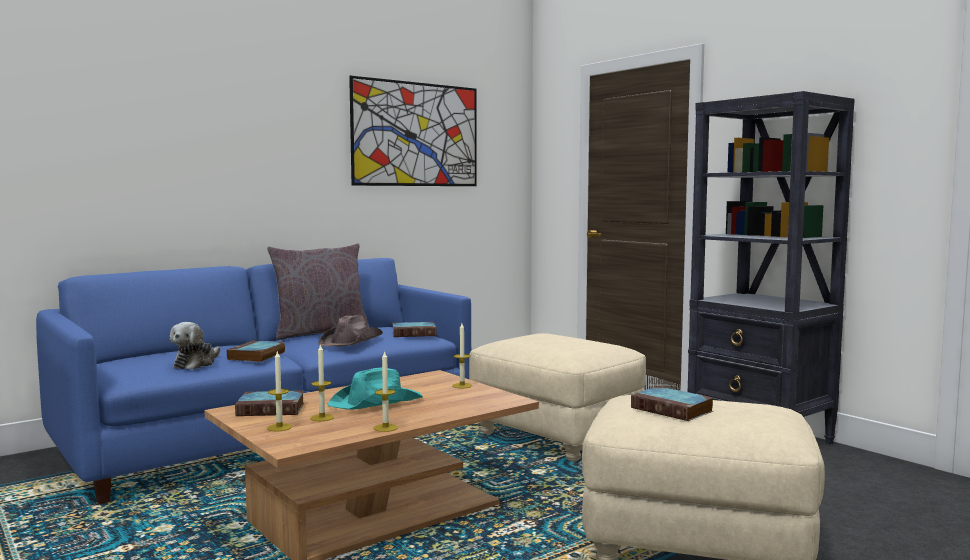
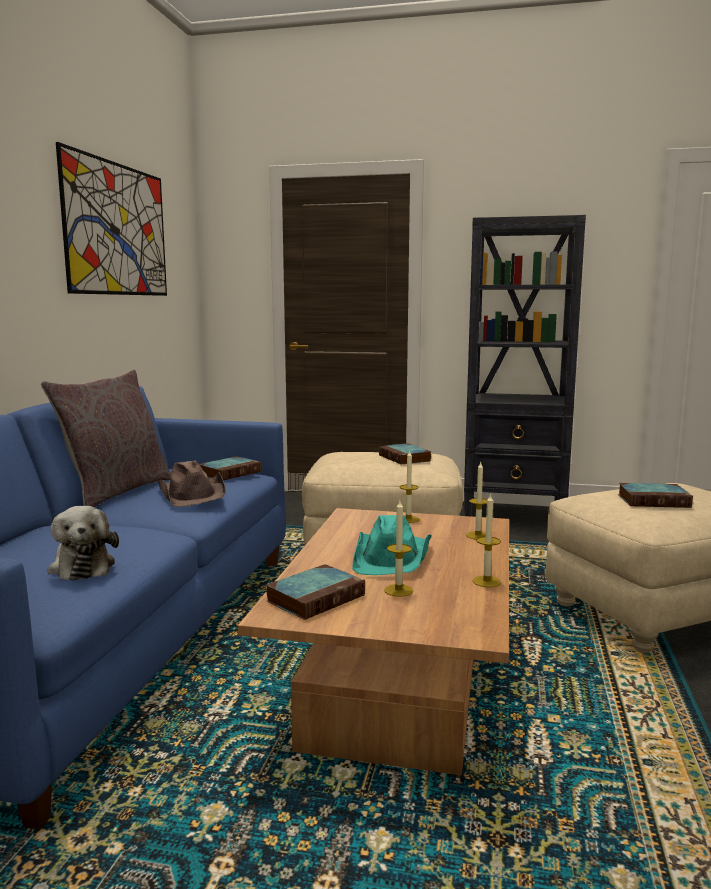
camera: 40 degrees left, 5 degrees up
(256, 356) = (133, 536): book -> book (405, 458)
(279, 427) = (395, 616): candle -> candle (477, 535)

